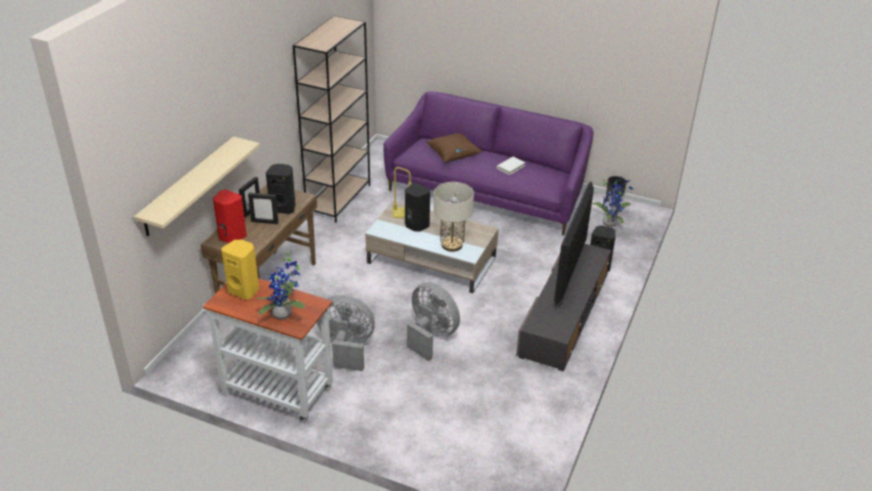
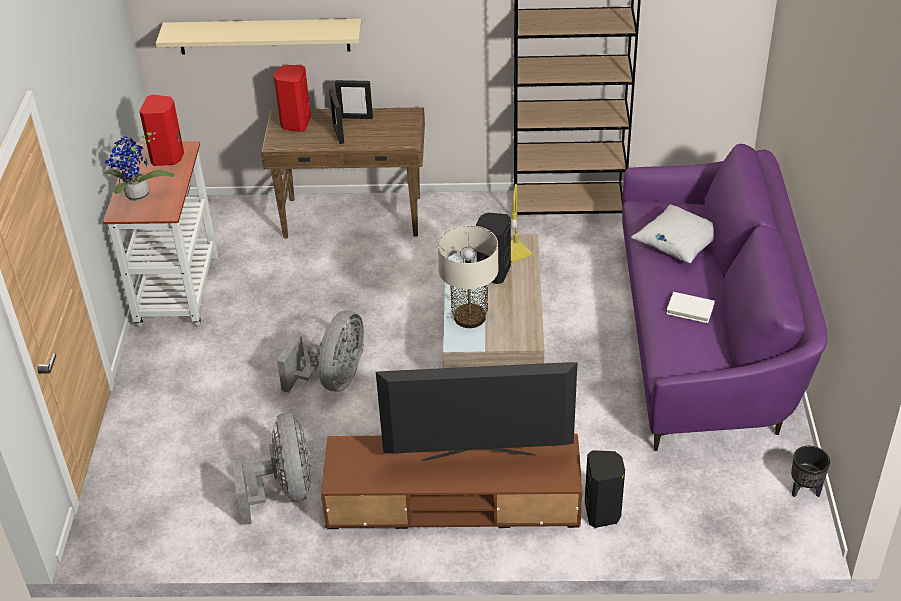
camera: 70 degrees right, 5 degrees up
(244, 290) = (168, 157): yellow speaker -> red speaker
(283, 208) = (375, 136): black speaker -> none
(346, 348) = (274, 316): grey fan -> grey fan (285, 490)
(453, 154) = (678, 243): brown pillow -> grey pillow
(563, 314) = (453, 499): grey tv stand -> brown tv stand
(610, 222) = (737, 499): potted plant -> none

